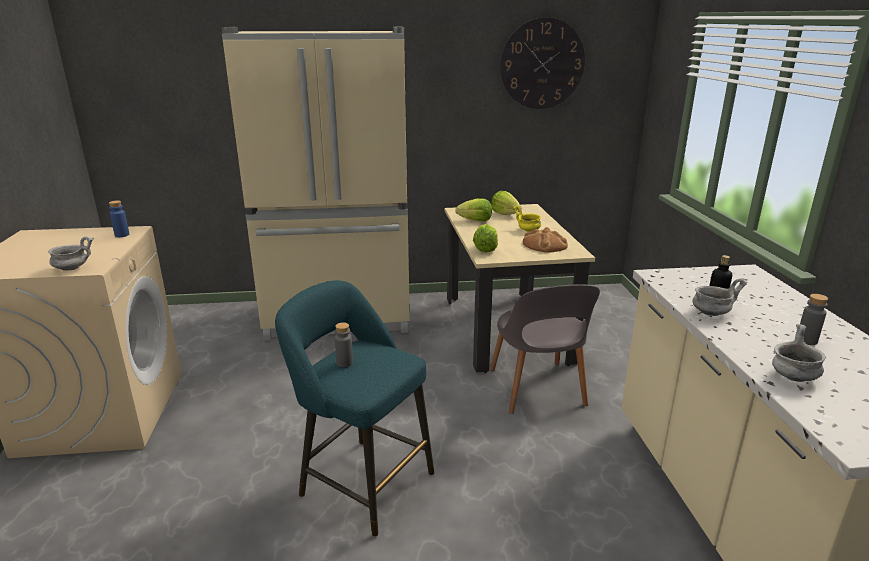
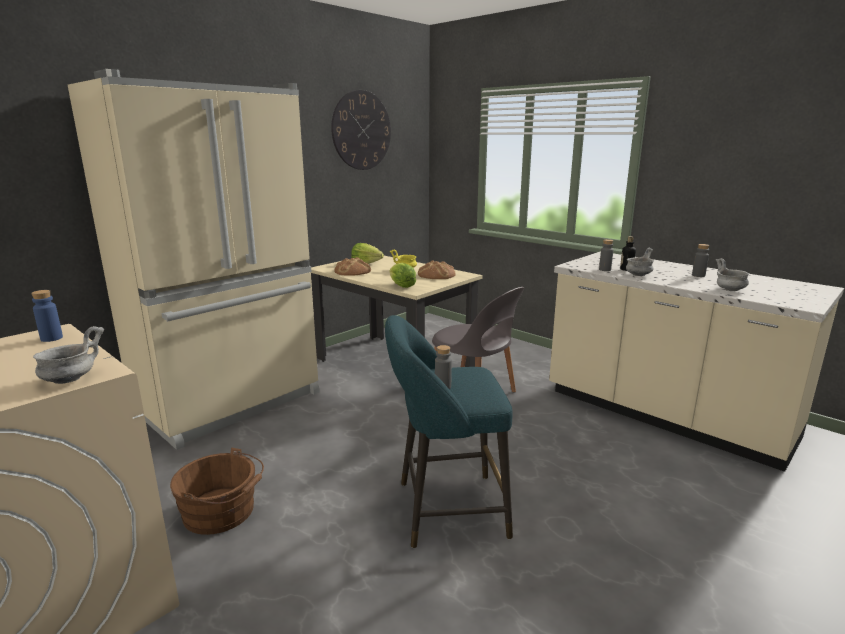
camera: 40 degrees left, 5 degrees down
(233, 400) = (223, 512): none -> brown bucket
(475, 220) = (353, 271): lettuce -> bread
(684, 292) = (605, 269): none -> grey bottle

